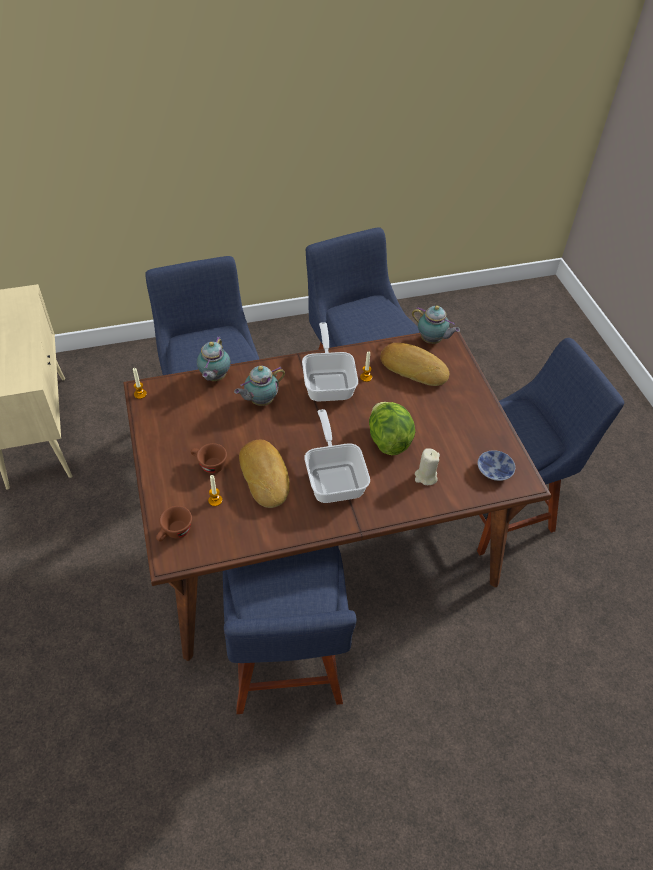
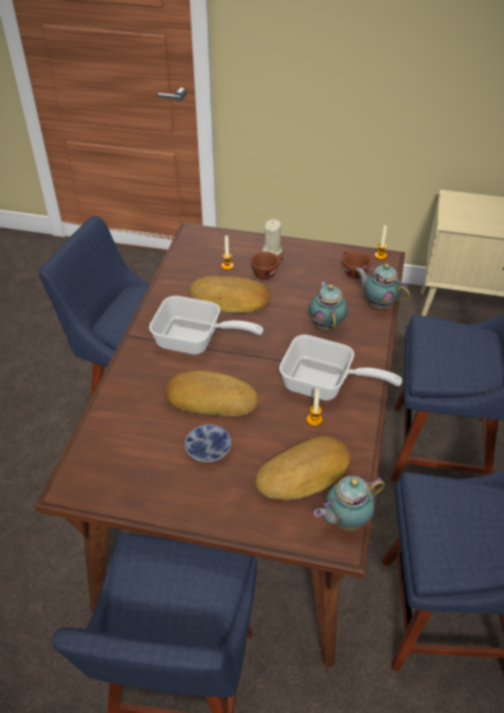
camera: 120 degrees right, 5 degrees down
(174, 533) = (212, 239): brown cup -> brown cup (353, 271)
(388, 440) = (211, 398): lettuce -> bread
(425, 477) = (144, 406): beige candle -> beige candle (272, 250)
(493, 471) = (104, 467): bowl -> bowl (208, 448)

